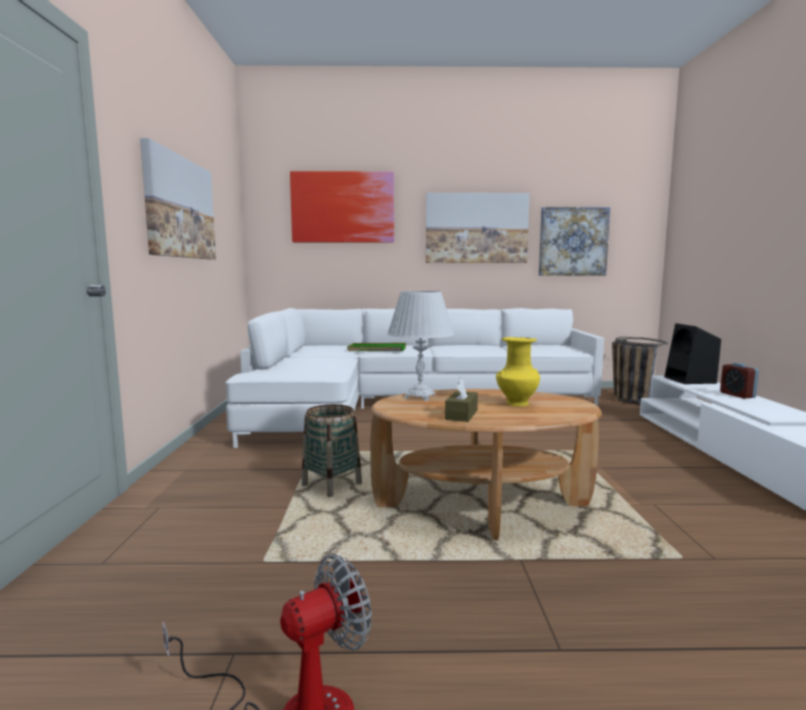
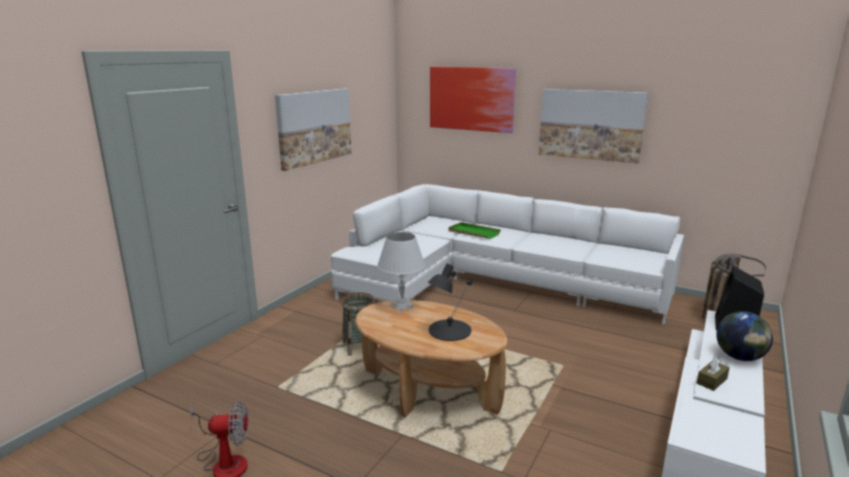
camera: 30 degrees right, 10 degrees up
(461, 415) = (397, 332): brown tissue box -> brown tissue box (711, 381)
(516, 404) = (449, 330): yellow vase -> black table lamp
(573, 241) = (695, 145): picture -> none
(737, 395) = (739, 357): alarm clock -> globe

